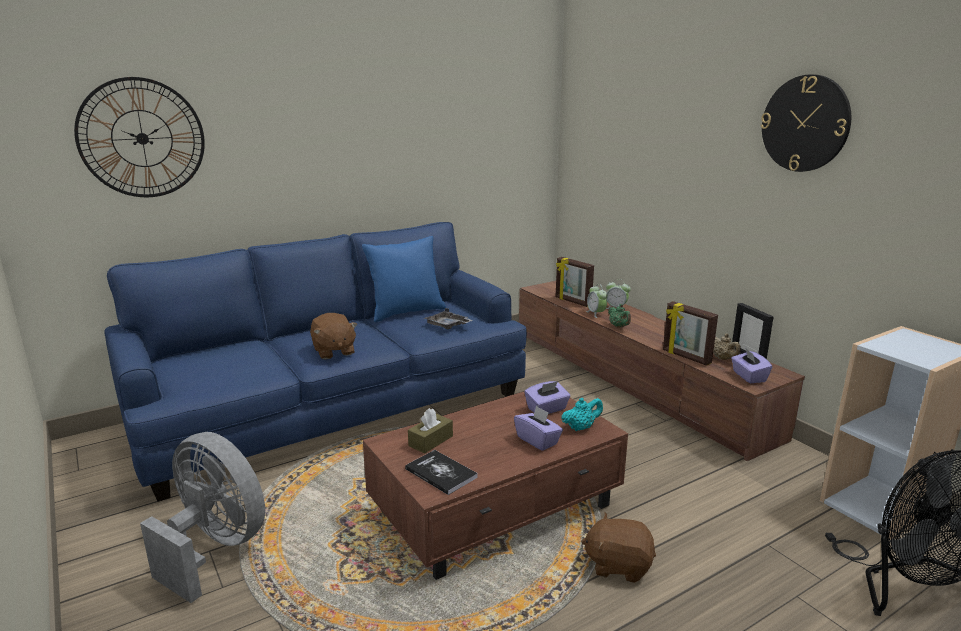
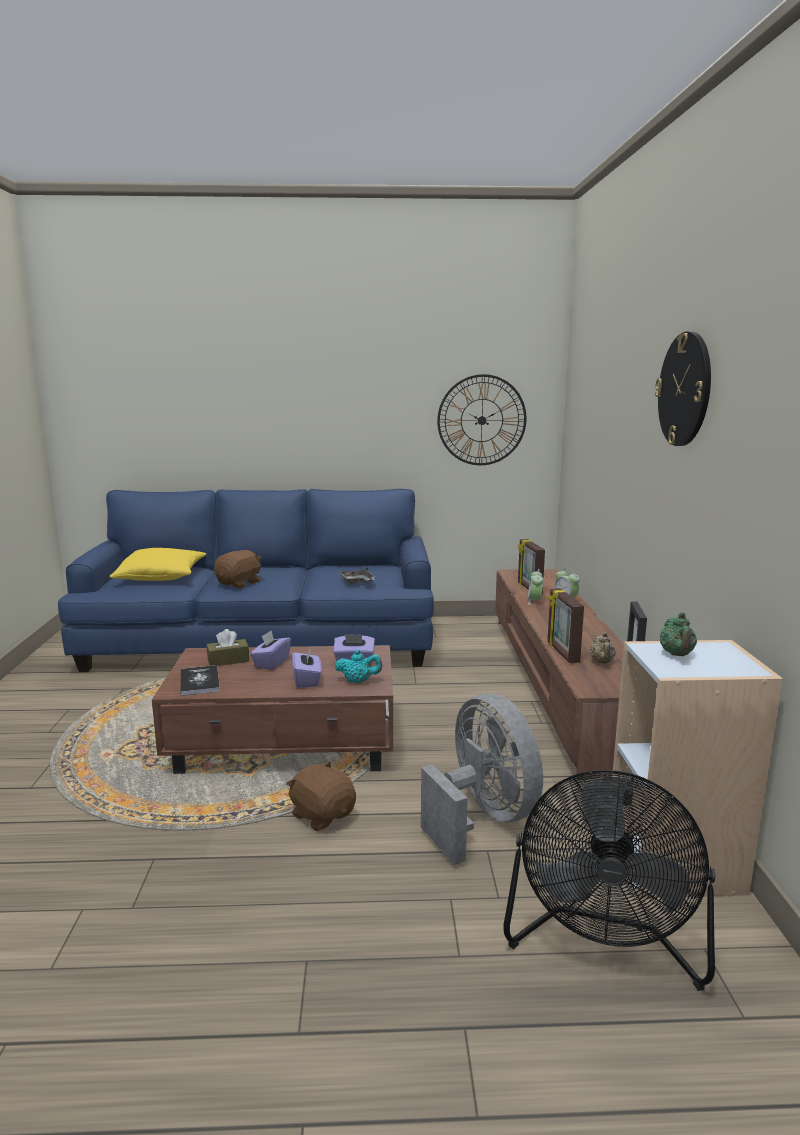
camera: 30 degrees right, 5 degrees down
(142, 138) = (150, 395): wall clock -> wall clock (481, 420)
(215, 548) = (73, 708): grey fan -> grey fan (482, 819)
(225, 362) = (161, 577): none -> yellow pillow
(333, 351) = (239, 583): brown plush toy -> brown plush toy turned 150 degrees counterclockwise
(406, 312) = (344, 568): blue pillow -> none
(619, 326) = (538, 616): green teapot -> green teapot (677, 654)
(748, 377) = (600, 682): purple tissue box -> purple tissue box (271, 663)

